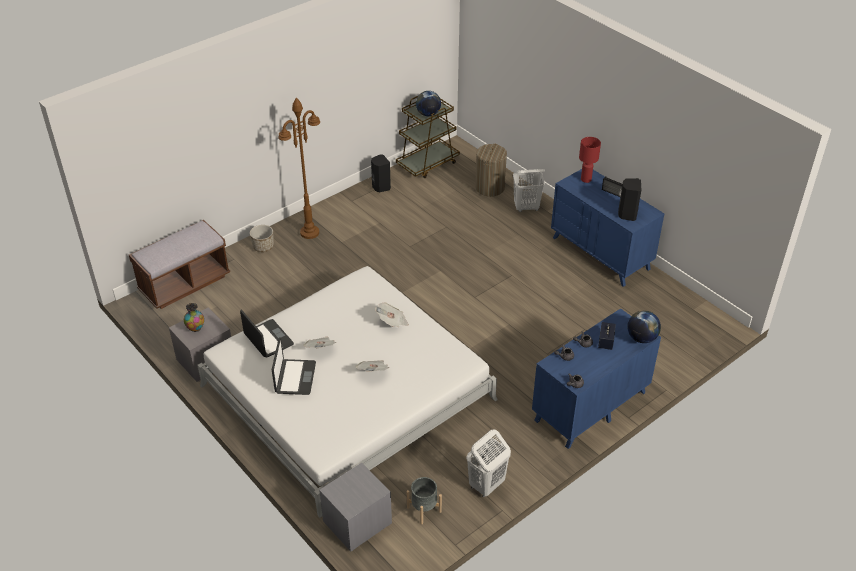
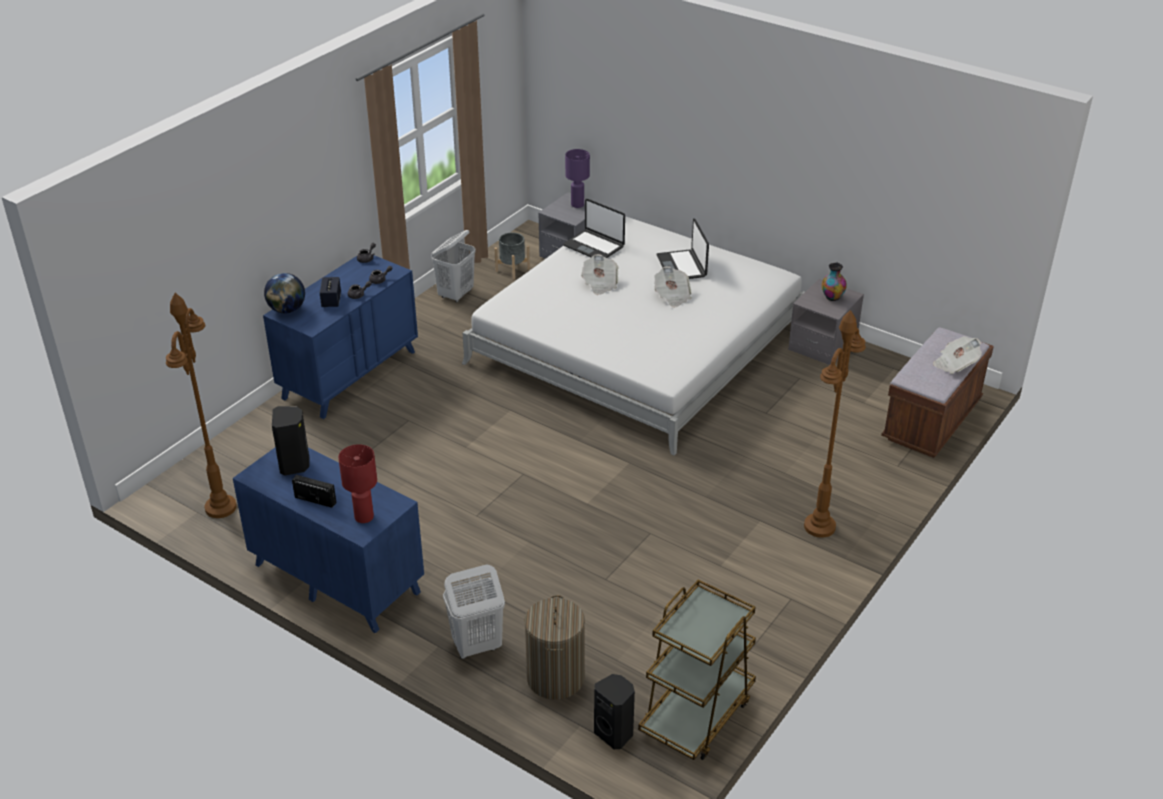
camera: 165 degrees right, 5 degrees down
(263, 247) = (871, 491): planter -> none
(268, 339) = (737, 292): laptop -> laptop (594, 246)
(346, 495) = (577, 204): none -> purple table lamp
(380, 187) = (757, 637): black speaker -> black speaker (614, 733)
(392, 322) = (603, 334): newspaper -> newspaper (955, 364)
(428, 114) = (698, 613): globe -> none
(678, 309) = (221, 508): none -> brown floor lamp

